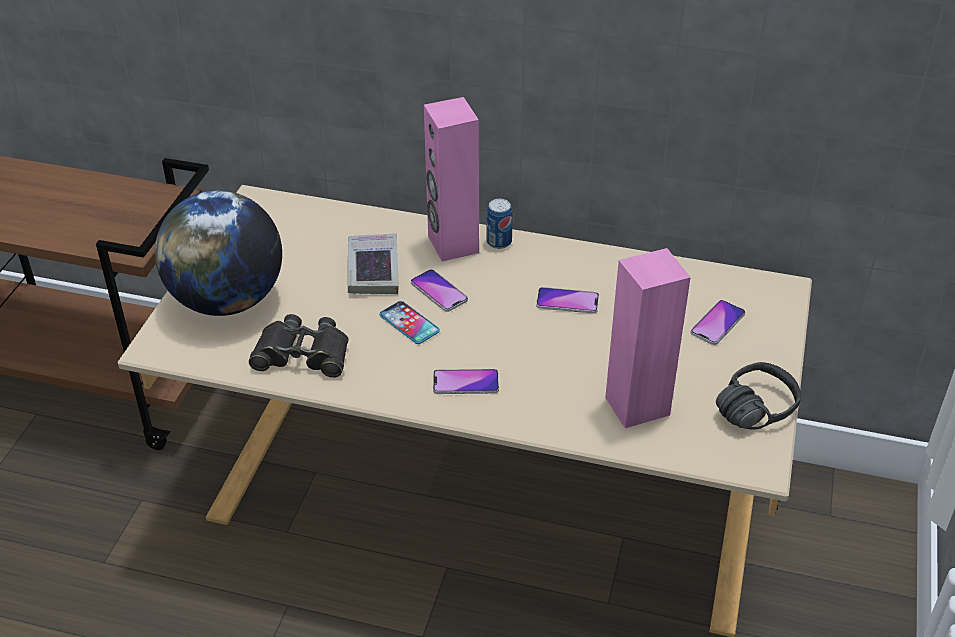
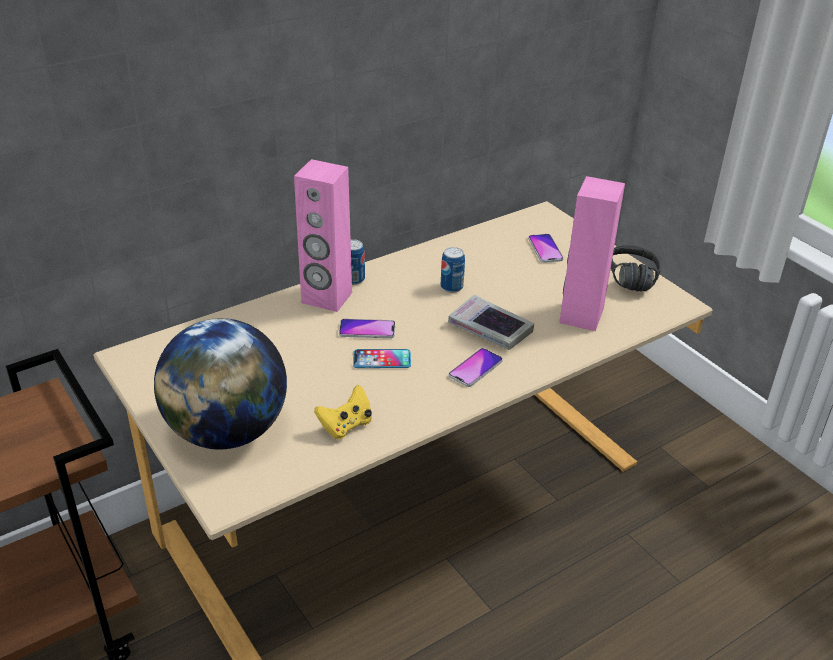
camera: 50 degrees left, 5 degrees down
(302, 354) = (346, 426): black binoculars -> yellow game controller
(373, 270) = (300, 345): book -> book (490, 329)
(567, 301) = (451, 287): phone -> can

